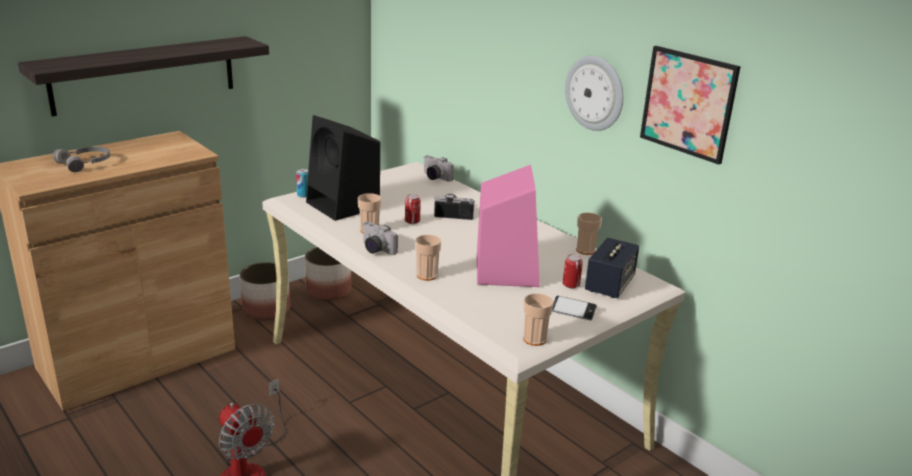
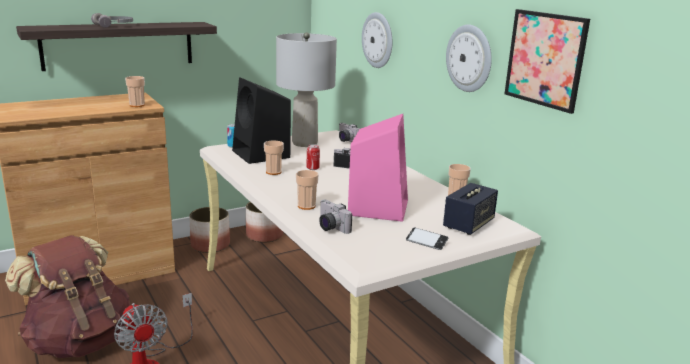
camera: 10 degrees right, 5 degrees down
(86, 163) = (59, 107): grey headphones -> grey headphones (114, 25)
(150, 449) = (78, 341): none -> brown backpack
(375, 249) = (271, 185): camera -> camera (330, 227)
(388, 185) = (305, 143): none -> grey table lamp
(471, 58) = (378, 40): none -> wall clock
(534, 339) = (381, 260): cup -> cup (137, 105)
(571, 285) = (432, 222): can -> none

